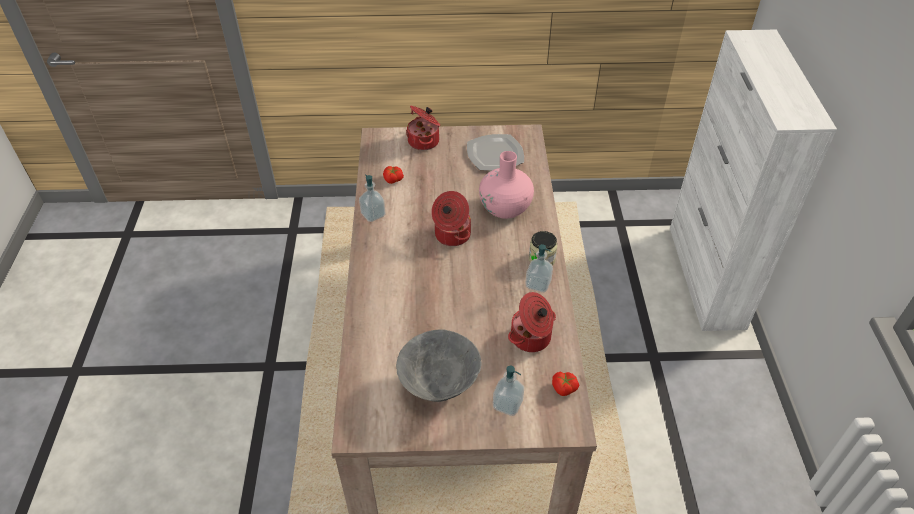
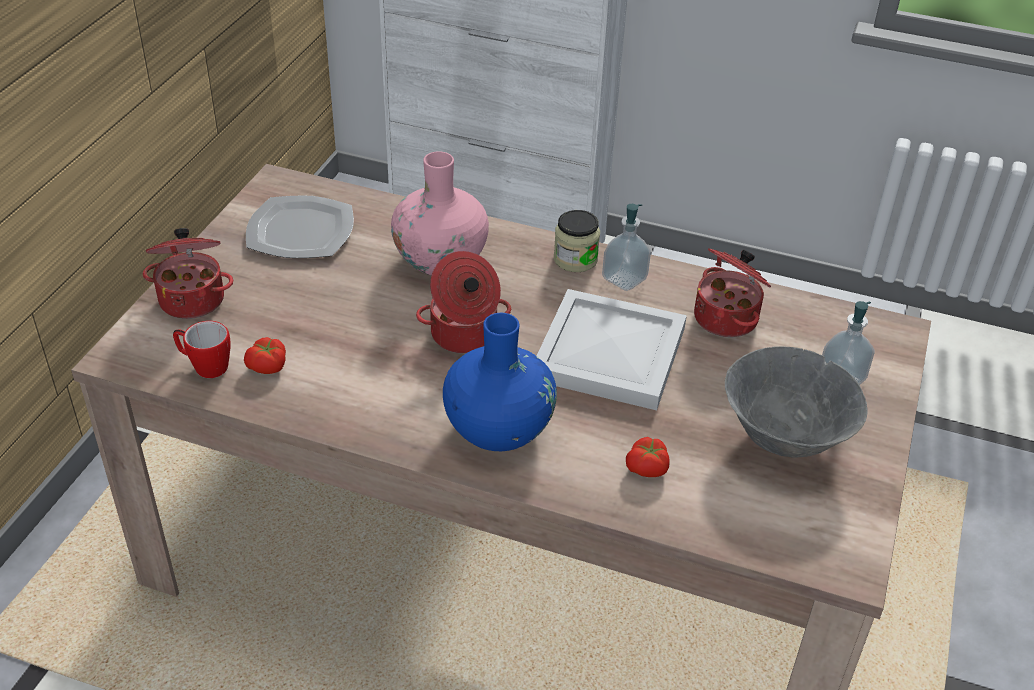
camera: 70 degrees left, 5 degrees down
(373, 214) = (345, 417): soap dispenser -> none
(383, 162) = (205, 366): none -> mug
(391, 267) = (498, 429): none -> blue vase
(471, 293) = (608, 352): none -> white tray
(564, 389) = (830, 317): tomato -> tomato (648, 468)

